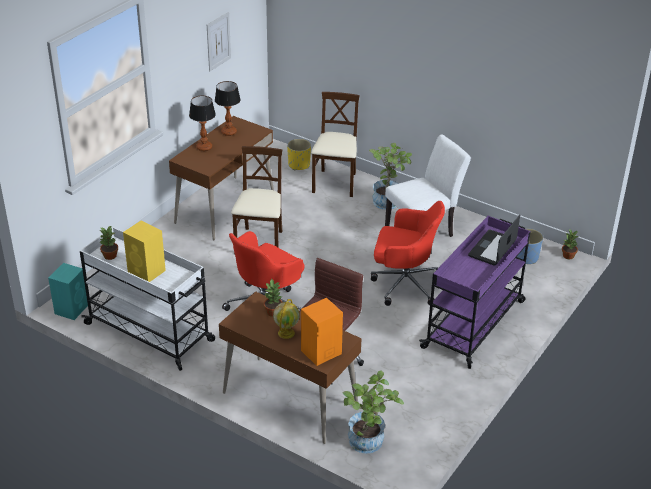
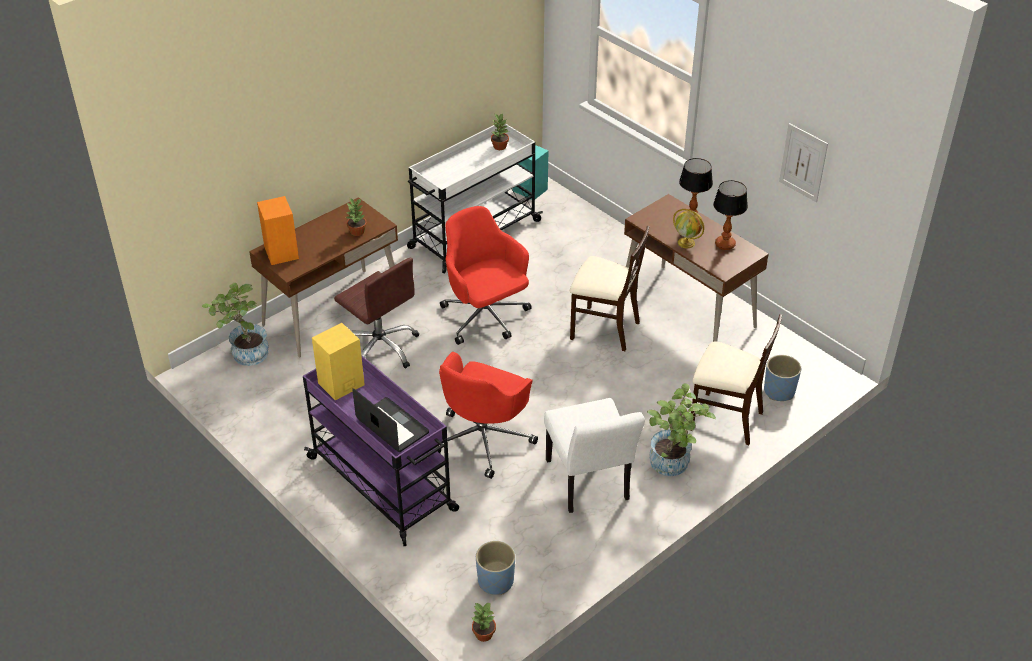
camera: 105 degrees right, 5 degrees up
(147, 271) = (464, 166): yellow speaker -> yellow speaker (340, 384)
(286, 332) = (322, 235): globe -> globe (687, 243)
(299, 165) = (779, 391): yellow planter -> blue planter

